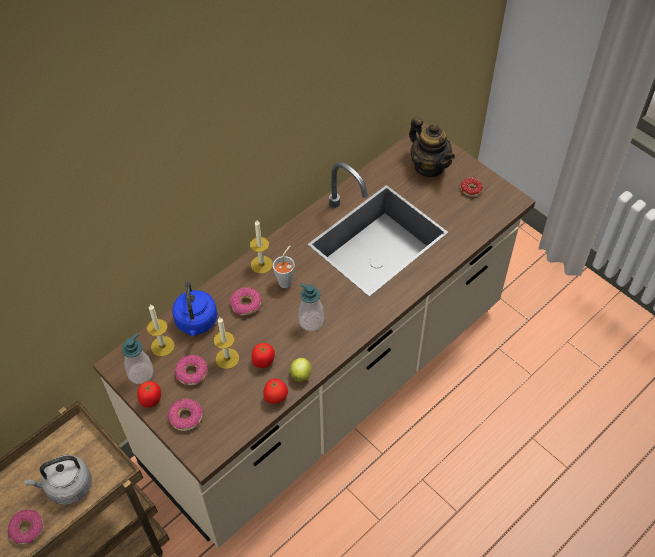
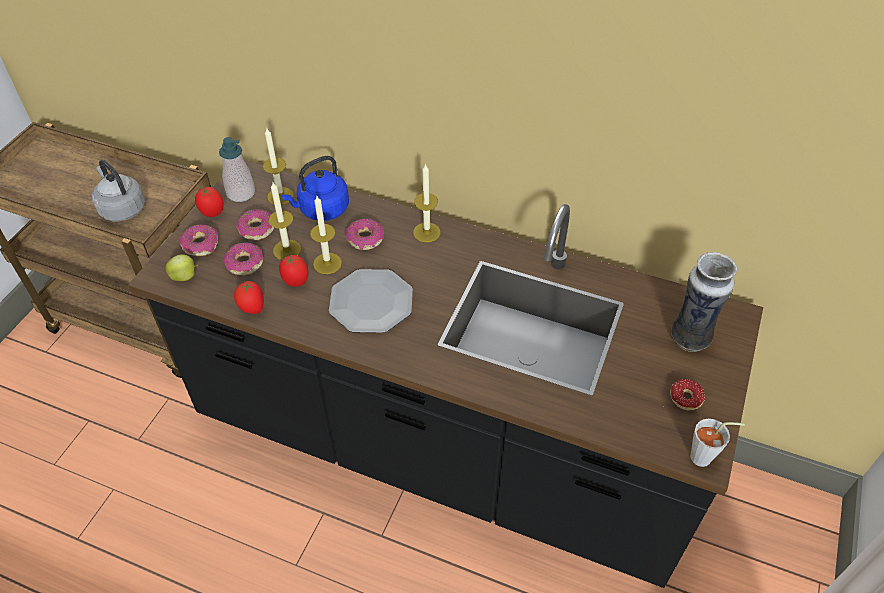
camera: 65 degrees right, 5 degrees down
(27, 529) = (71, 201): donut -> donut (244, 263)
(257, 336) = (327, 263): none -> candle
(287, 280) = (417, 261): grey cup -> grey cup (706, 458)
(301, 374) = (292, 319): apple -> apple (185, 277)
(311, 321) = (371, 302): soap dispenser -> plate
(329, 386) = (442, 445): beige counter -> black counter
(429, 166) = (689, 337): teapot -> vase

